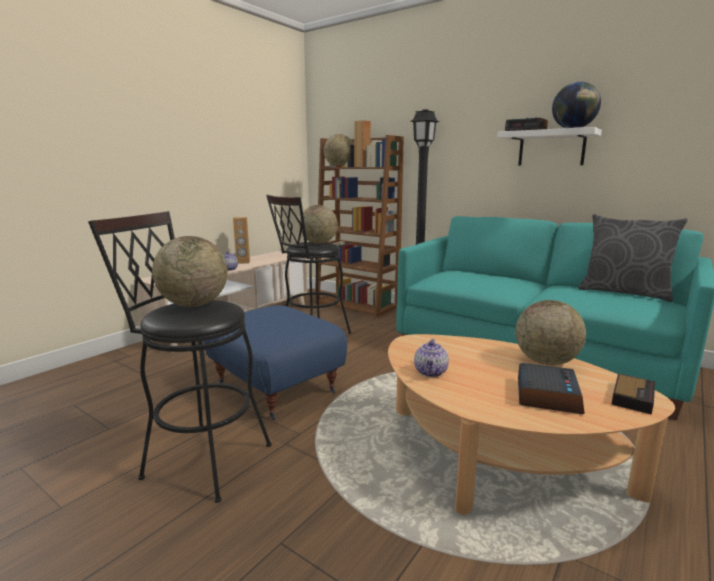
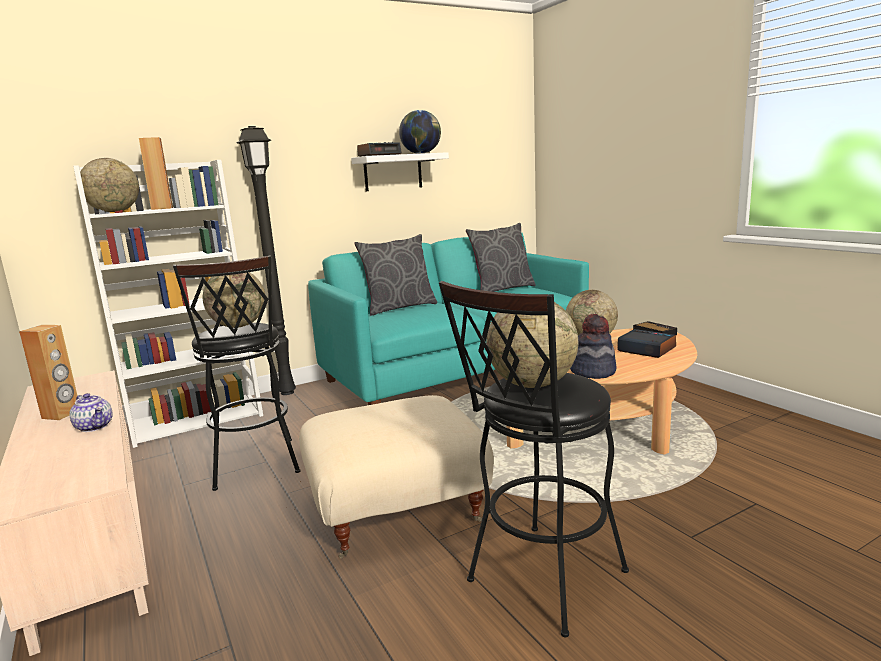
camera: 65 degrees left, 0 degrees up
(277, 387) = (398, 510): blue ottoman -> beige ottoman
(357, 305) = (197, 419): brown bookcase -> white bookcase
(431, 372) = (593, 371): teapot -> hat
(490, 274) = (399, 307): none -> grey pillow

